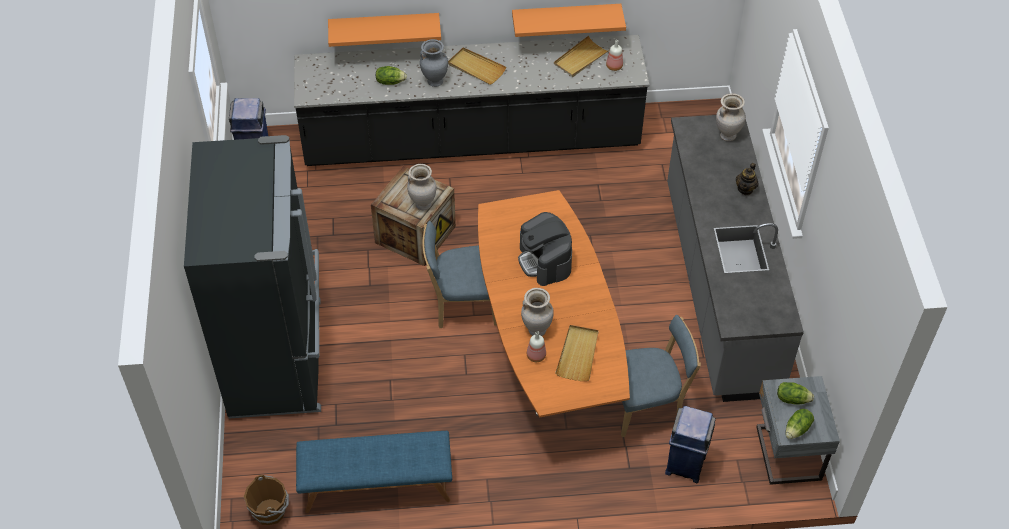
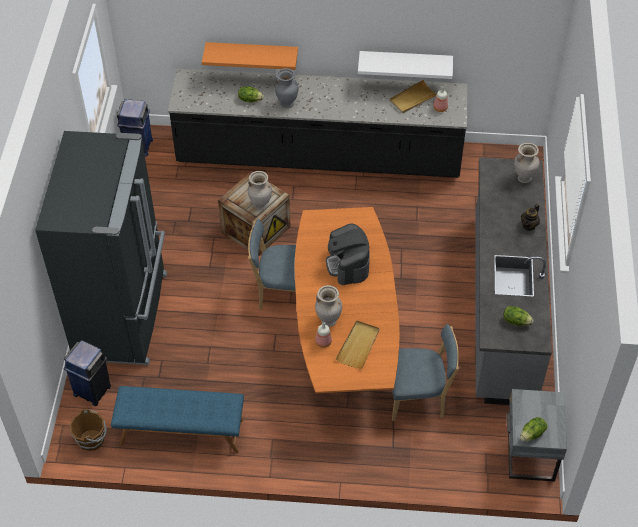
camera: 10 degrees right, 0 degrees up
(476, 68) = (323, 96): beige tray -> none
(566, 17) = (405, 62): orange shelf -> white shelf
(685, 464) = (441, 451): blue trash can -> blue trash can (93, 390)
(792, 399) = (534, 408): lettuce -> lettuce (516, 321)

